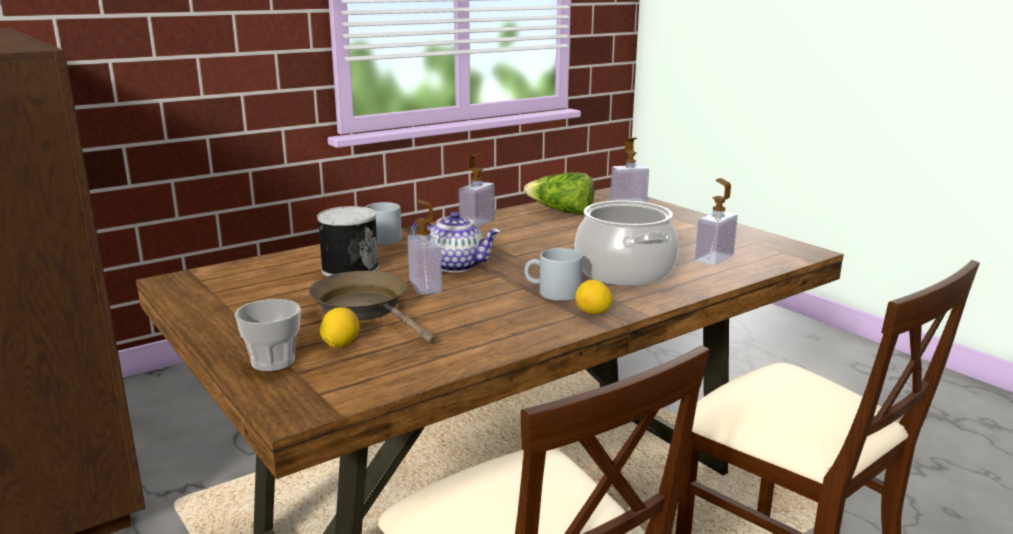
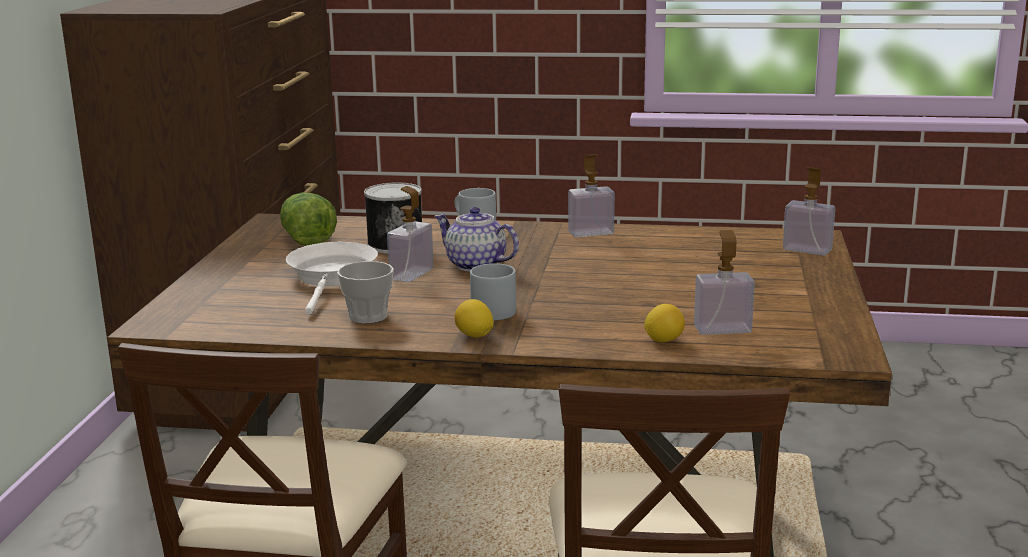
camera: 45 degrees right, 0 degrees up
(273, 361) = (205, 292): cup -> cup (368, 316)
(340, 344) = (262, 296): lemon -> lemon (663, 340)
(365, 309) = (332, 278): brown frying pan -> white frying pan
(456, 265) = (475, 265): teapot -> teapot turned 150 degrees clockwise
(561, 211) = (701, 242): lettuce -> lettuce (306, 238)
(623, 272) = (596, 313): cooking pot -> none

